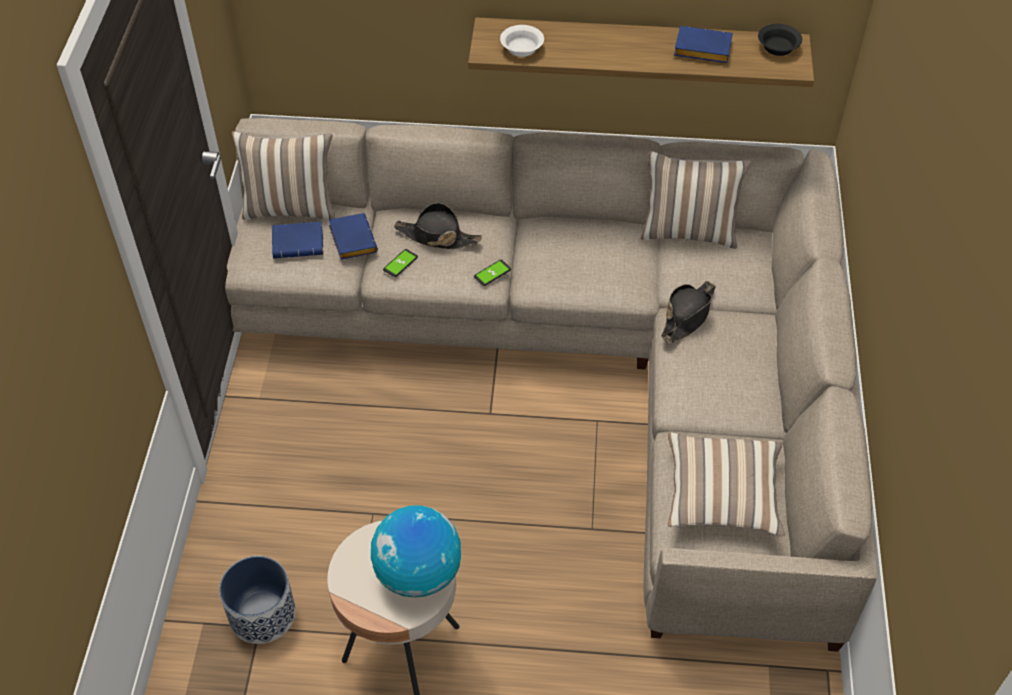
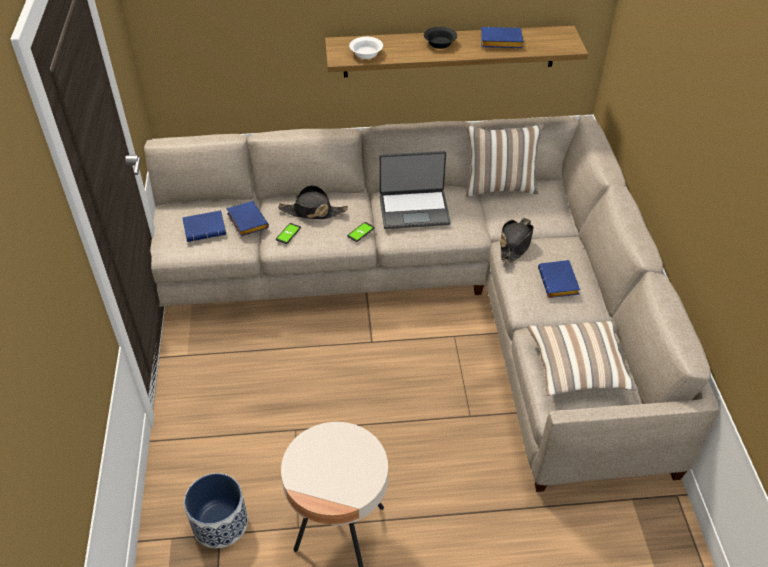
camera: 10 degrees left, 5 degrees down
(291, 208) = (194, 205): pillow -> none
(417, 573) = (356, 462): globe -> none
(568, 250) = (414, 209): none -> laptop
(730, 378) = (559, 283): none -> blue book
(778, 47) = (555, 35): black bowl -> black bowl (440, 43)

